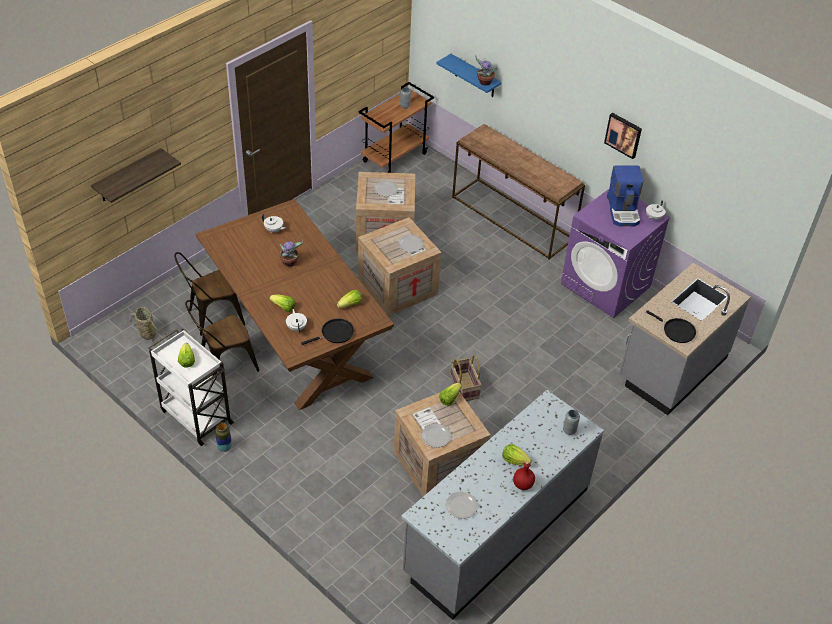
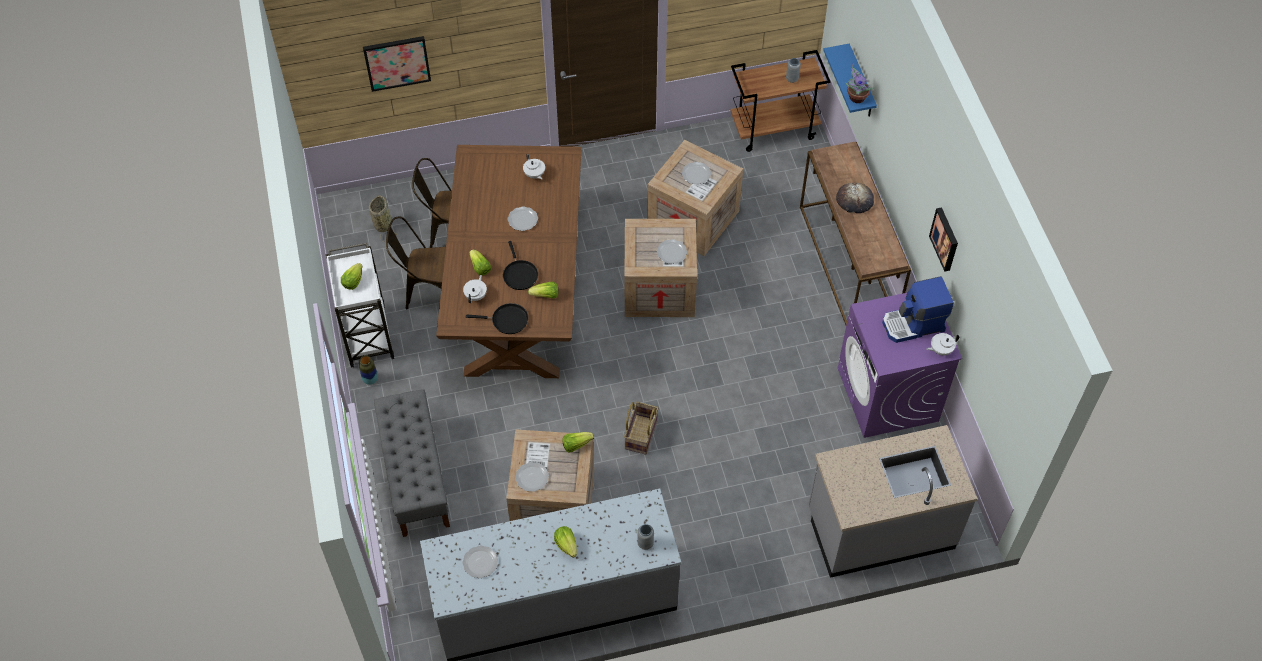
camera: 35 degrees right, 10 degrees up
(128, 176) = (397, 62): shelf -> picture
(290, 263) = (522, 220): potted plant -> plate
(317, 498) = (415, 476): none -> grey bench
(514, 157) = (854, 200): none -> bread
(522, 484) = (554, 573): red bottle -> none
(623, 210) = (913, 325): coffee machine -> coffee machine turned 45 degrees clockwise
(676, 331) = (854, 495): black frying pan -> black frying pan (519, 274)

